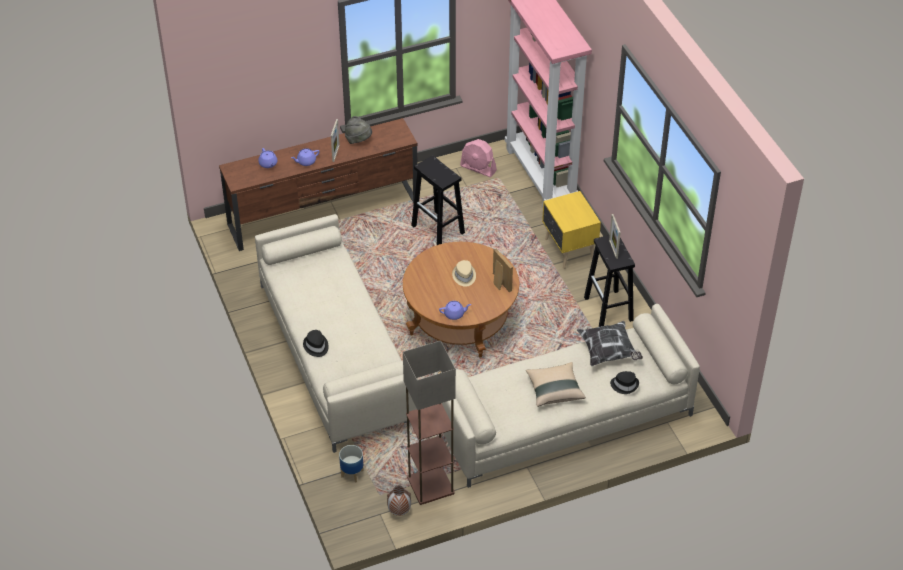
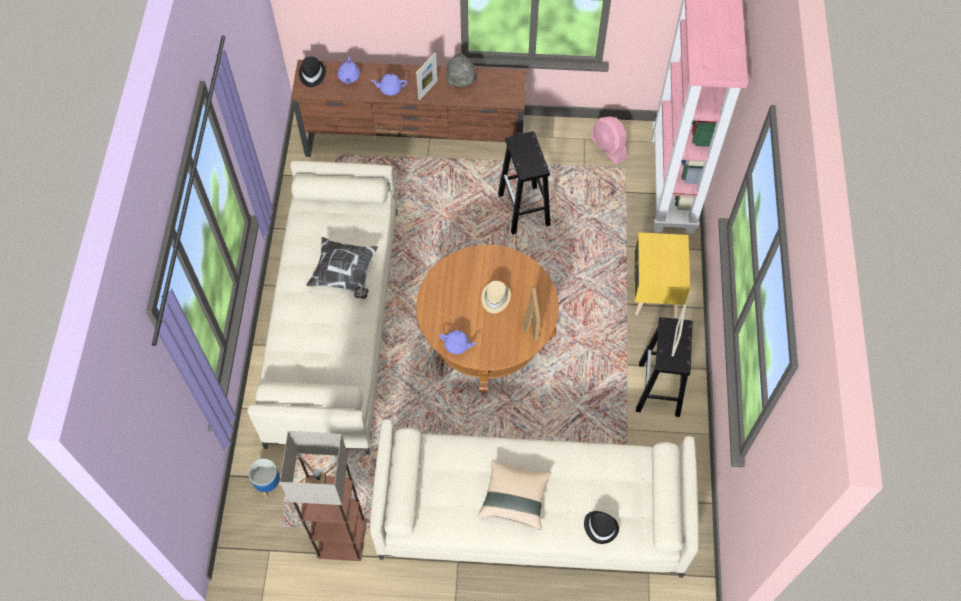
camera: 25 degrees right, 15 degrees up
(316, 346) = (286, 325): black hat -> black hat (311, 74)
(399, 512) = (290, 557): vase -> none
(608, 352) = (607, 471): pillow -> pillow (345, 274)

